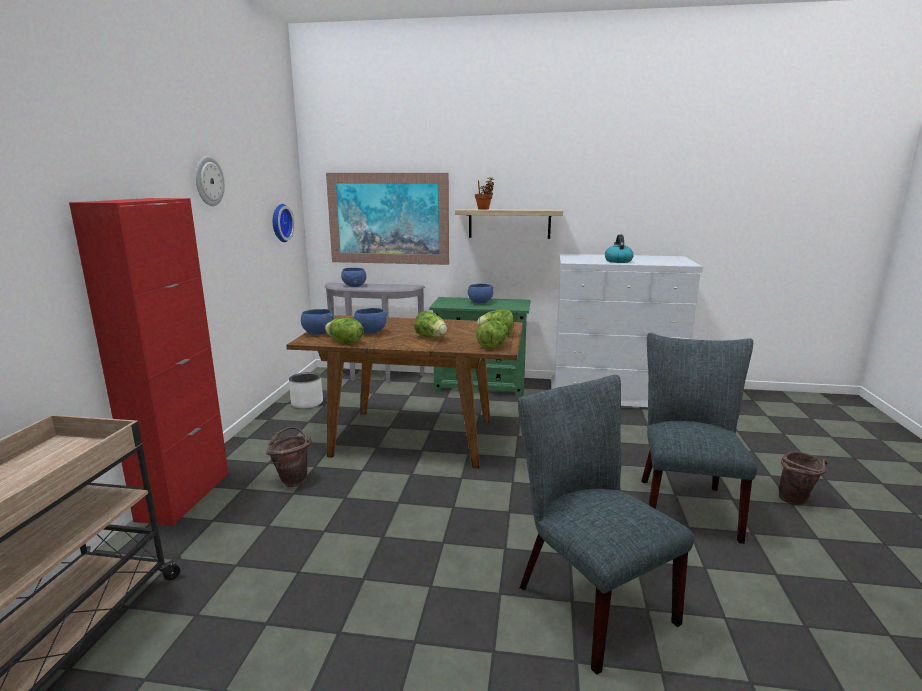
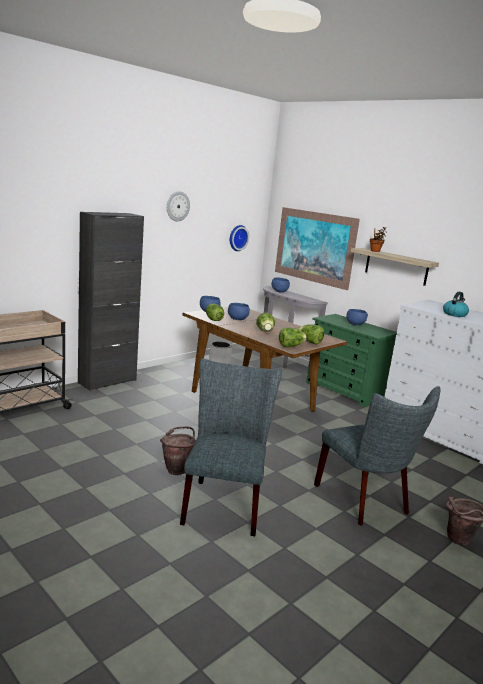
camera: 35 degrees right, 0 degrees up
(184, 496) = (107, 381): red cabinet -> black cabinet
(293, 479) = (161, 394): brown bucket -> brown bucket (177, 469)
(684, 504) = (365, 502): grey chair -> grey chair turned 105 degrees clockwise

